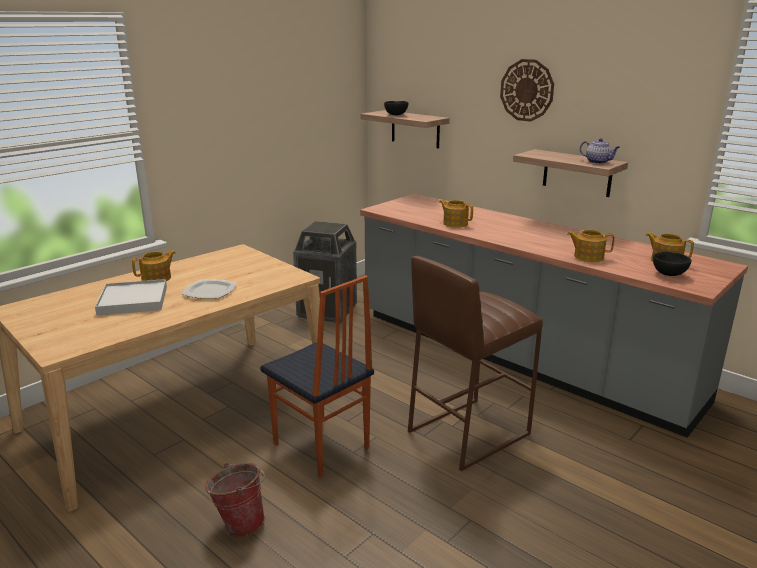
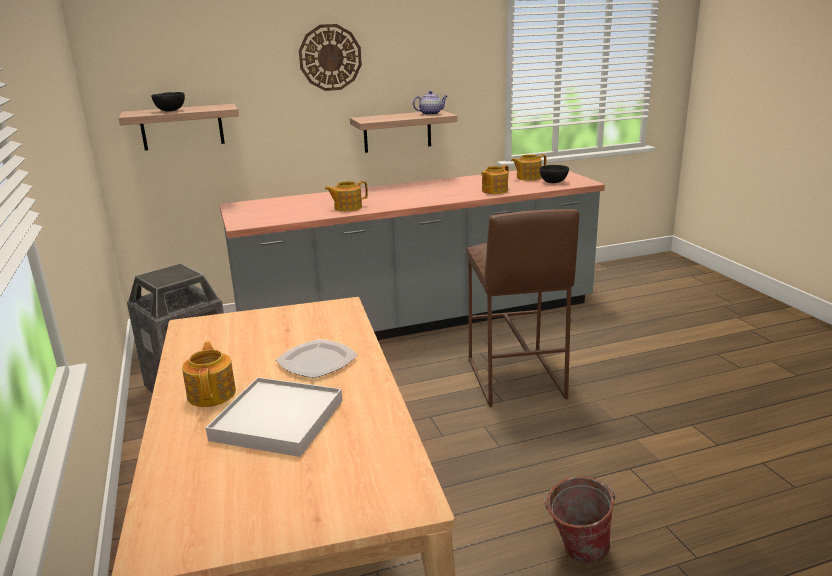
camera: 60 degrees left, 0 degrees up
(320, 447) = (477, 464): chair -> none

